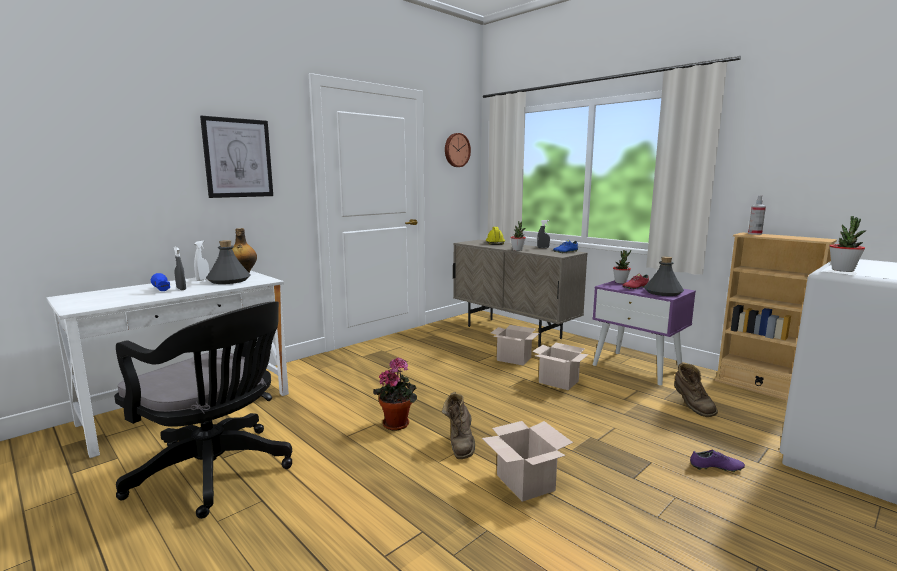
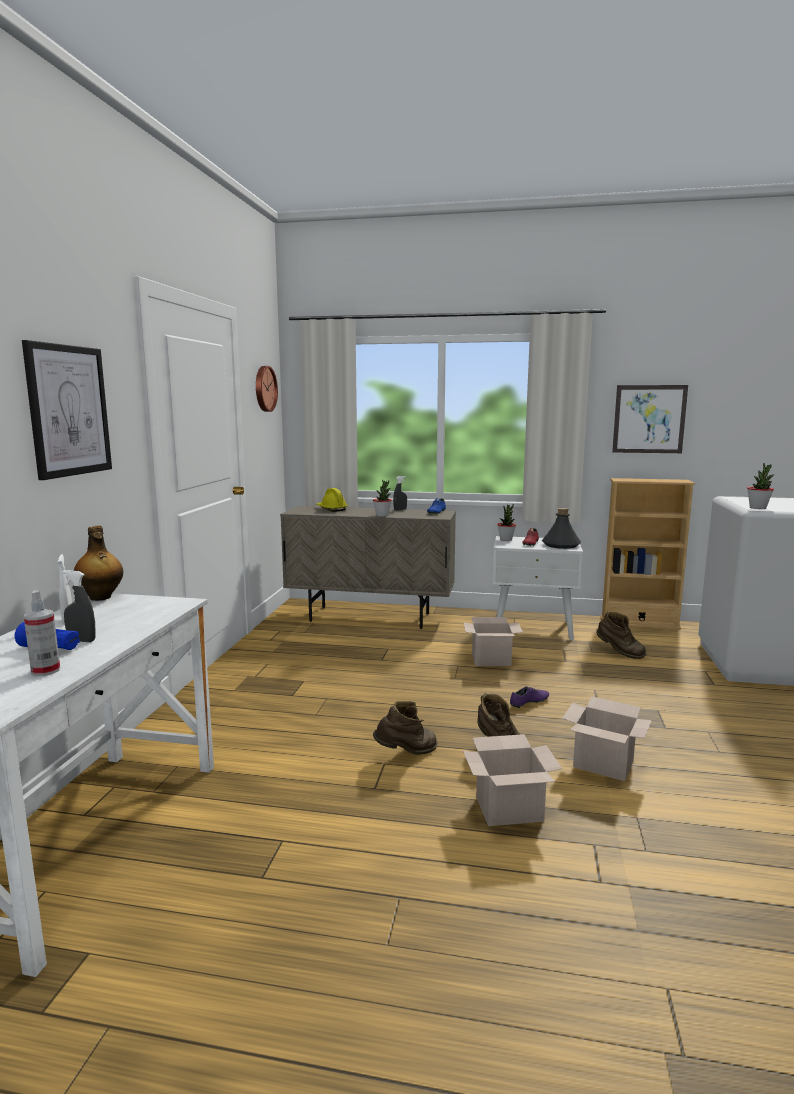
camera: 35 degrees left, 0 degrees up
(217, 472) = (287, 895): black office chair -> none
(229, 280) = (120, 613): grey bottle -> none
(397, 423) = (407, 753): potted plant -> brown boot
(515, 359) = (416, 647): cardboard box -> cardboard box (510, 808)
(637, 367) = (533, 628): purple nightstand -> white nightstand
(716, 468) = (700, 699): purple shoe -> purple shoe (529, 703)
(754, 234) = (626, 479): spray bottle -> spray bottle (45, 671)
(792, 170) = (649, 419): none -> picture

